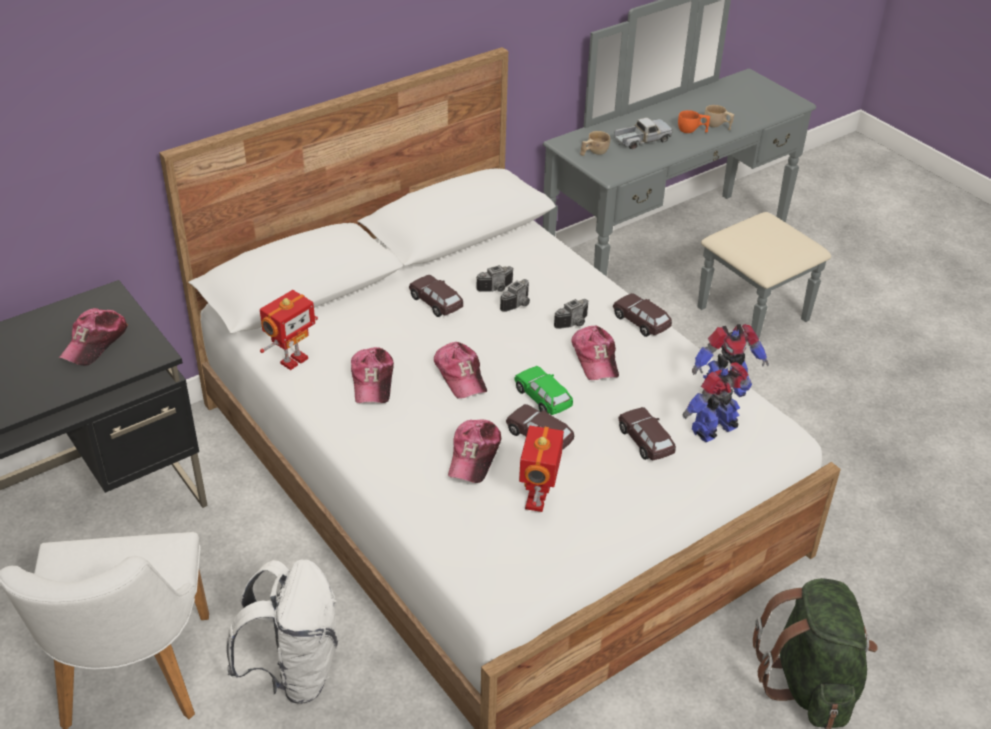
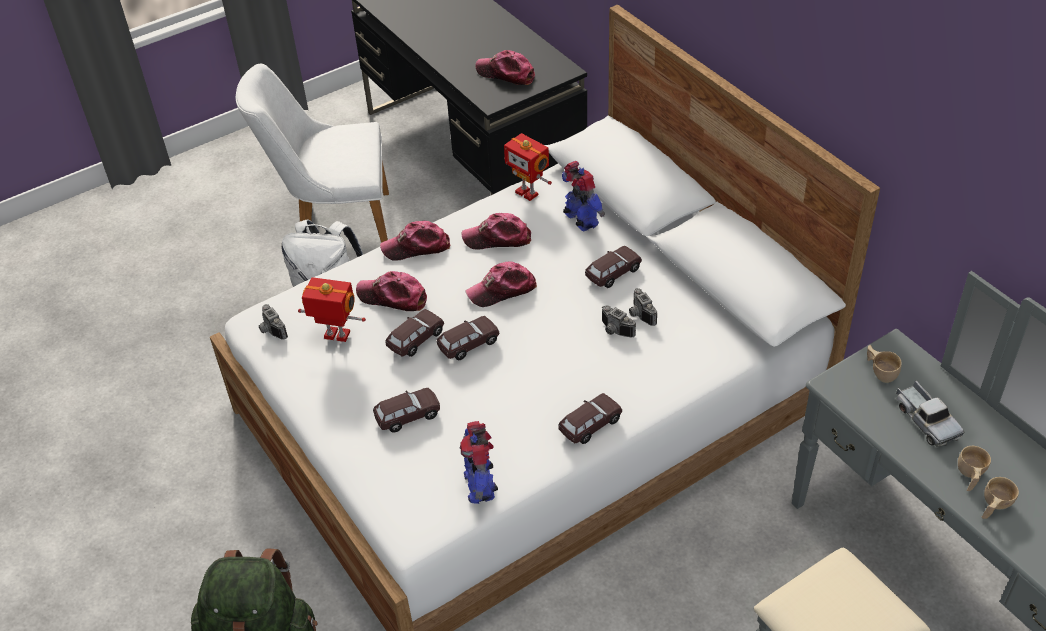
camera: 95 degrees right, 5 degrees up
(543, 399) = (468, 344): green toy car -> brown toy car
(574, 324) = (584, 371): camera -> camera (271, 330)
(595, 359) = (529, 385): cap -> cap (416, 247)
(692, 131) = (969, 476): orange cup -> beige cup
(715, 430) = (418, 470): toy robot -> toy robot (581, 220)

